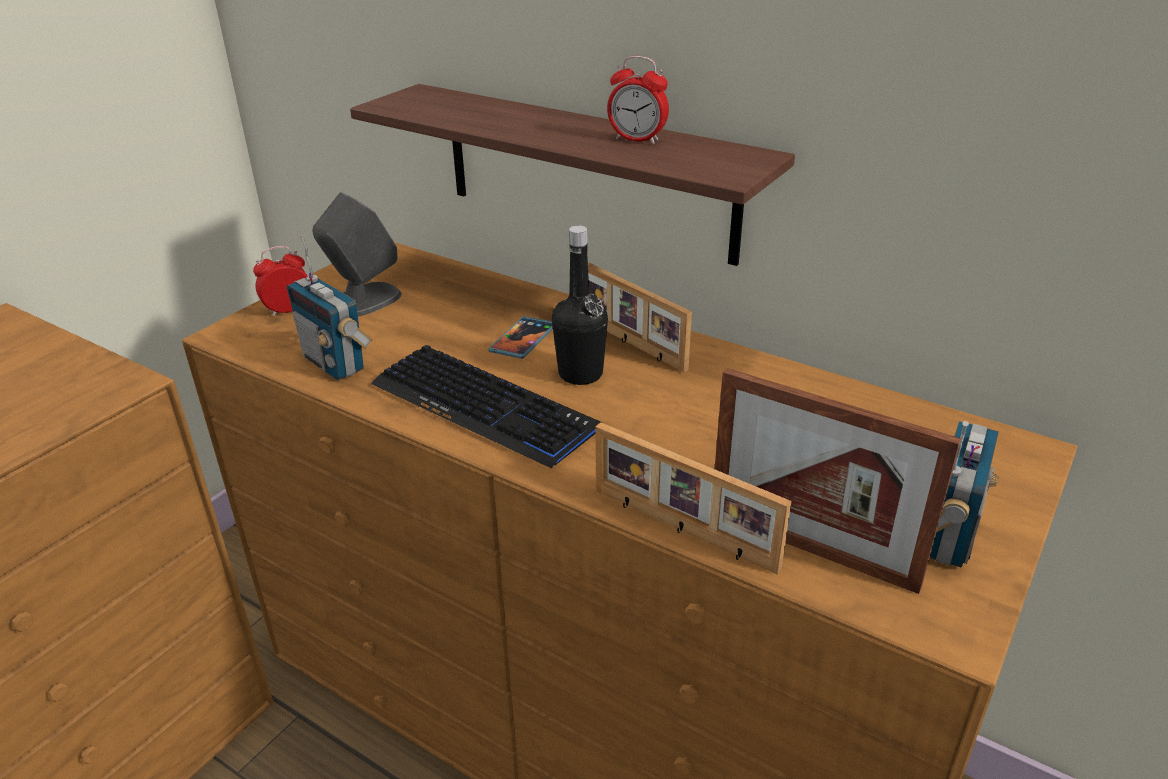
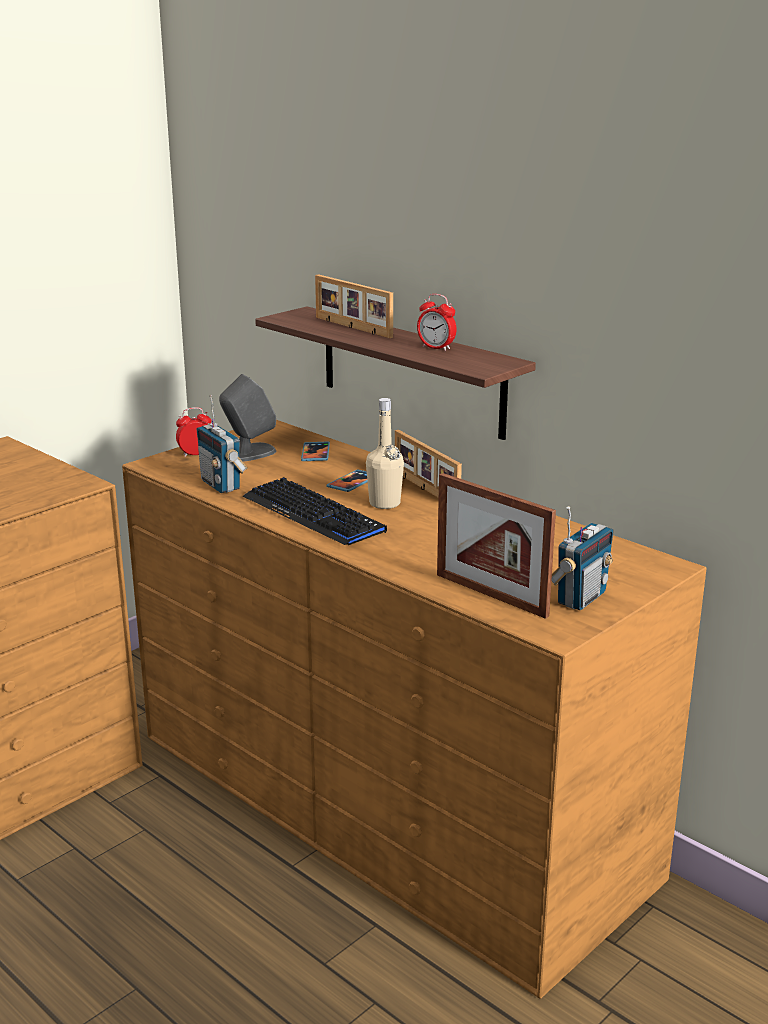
camera: 10 degrees right, 10 degrees down
(456, 292) = (315, 453): none -> phone
(580, 374) = (384, 503): black bottle -> beige bottle
(681, 530) = (415, 580): picture frame -> picture frame (352, 327)

